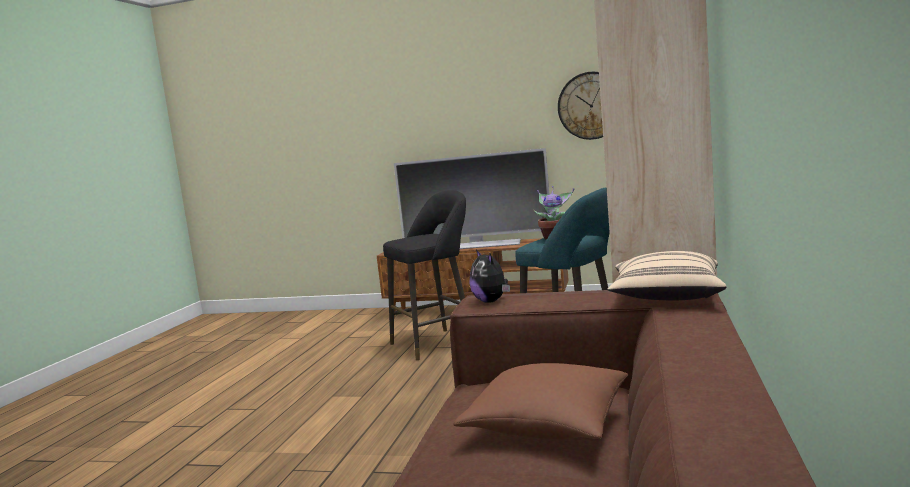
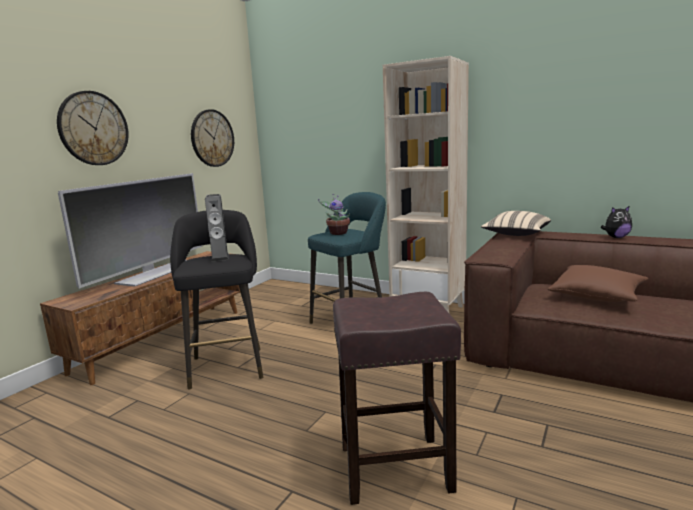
camera: 75 degrees left, 5 degrees up
(278, 438) = (397, 467): none -> brown stool
(428, 236) = (220, 257): none -> speaker
(447, 109) = (93, 128): none -> wall clock
(491, 301) = (489, 257): plush toy -> plush toy (616, 237)

